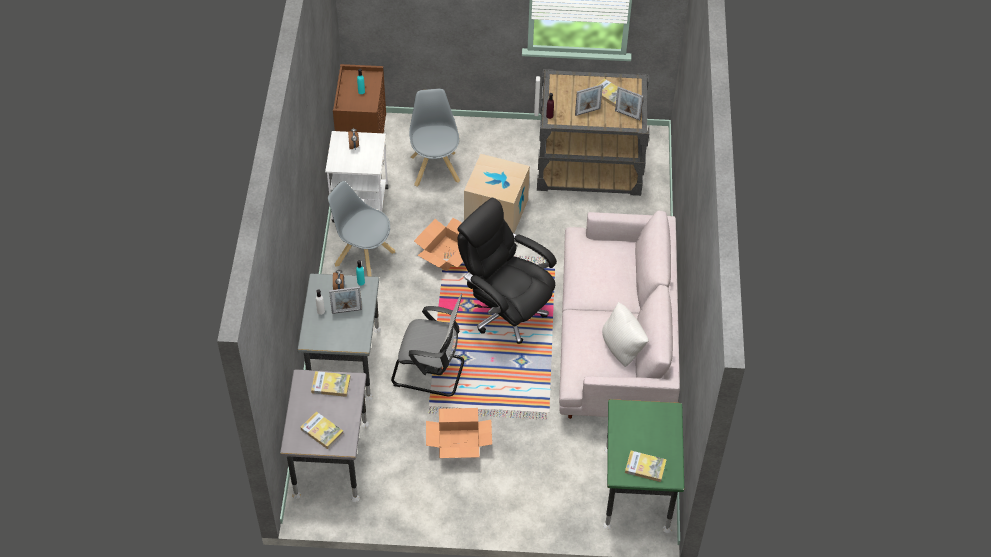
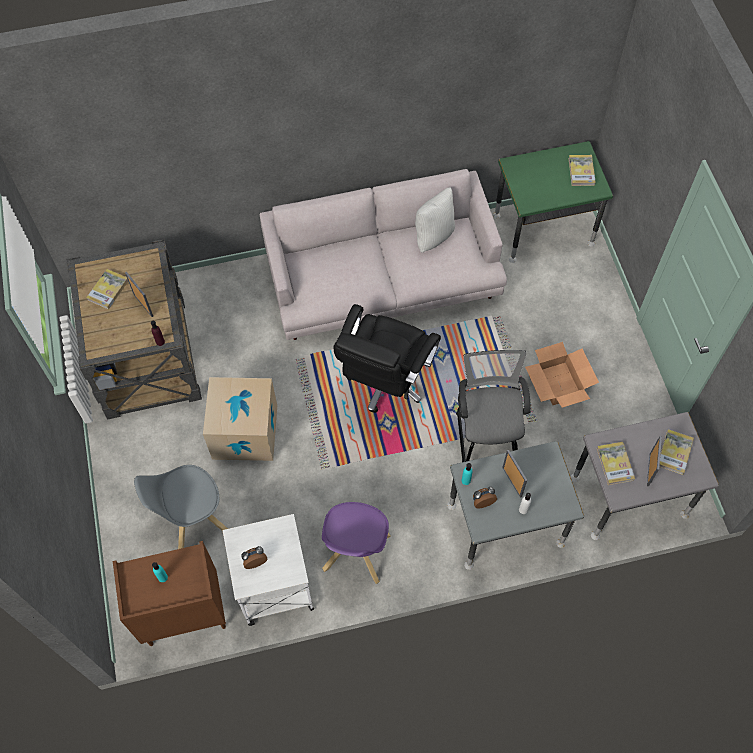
camera: 105 degrees left, 10 degrees up
(363, 257) = (355, 554): grey chair -> purple chair
(446, 253) = (322, 466): cardboard box -> none
(627, 115) = (140, 265): picture frame -> picture frame (649, 469)

